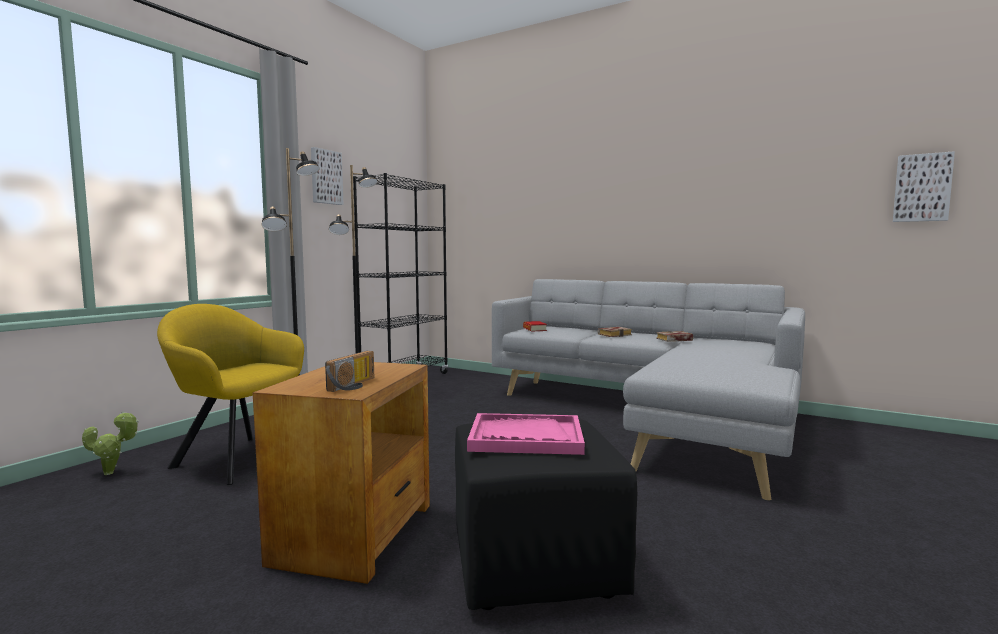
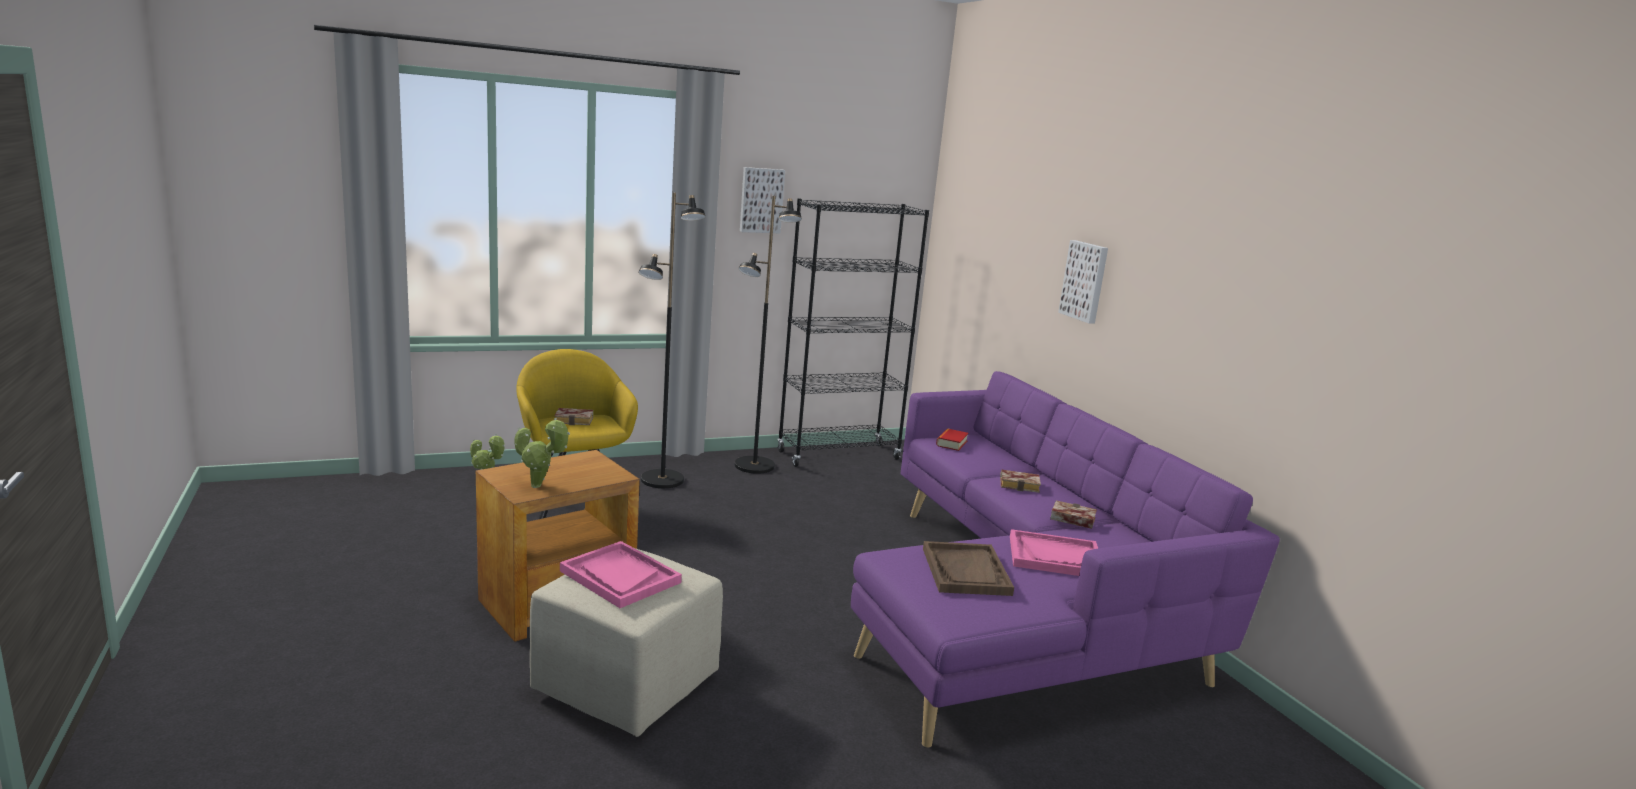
camera: 35 degrees right, 10 degrees up
(235, 369) = (575, 420): none -> book
(355, 385) = (539, 486): radio -> potted plant
(533, 563) = (627, 684): black ottoman -> beige ottoman
(655, 418) = (1021, 613): grey sofa -> purple sofa
(706, 366) = (966, 571): none -> brown tray
(716, 352) = (1055, 557): none -> pink tray
(922, 188) = (1482, 404): picture -> picture (1085, 281)

